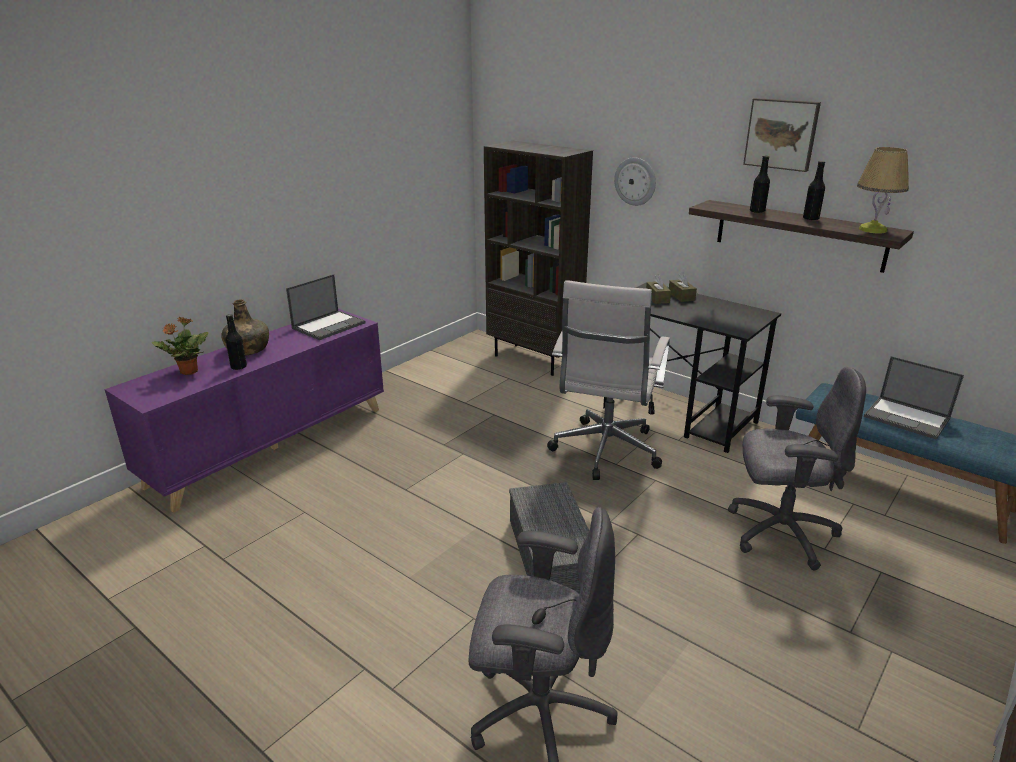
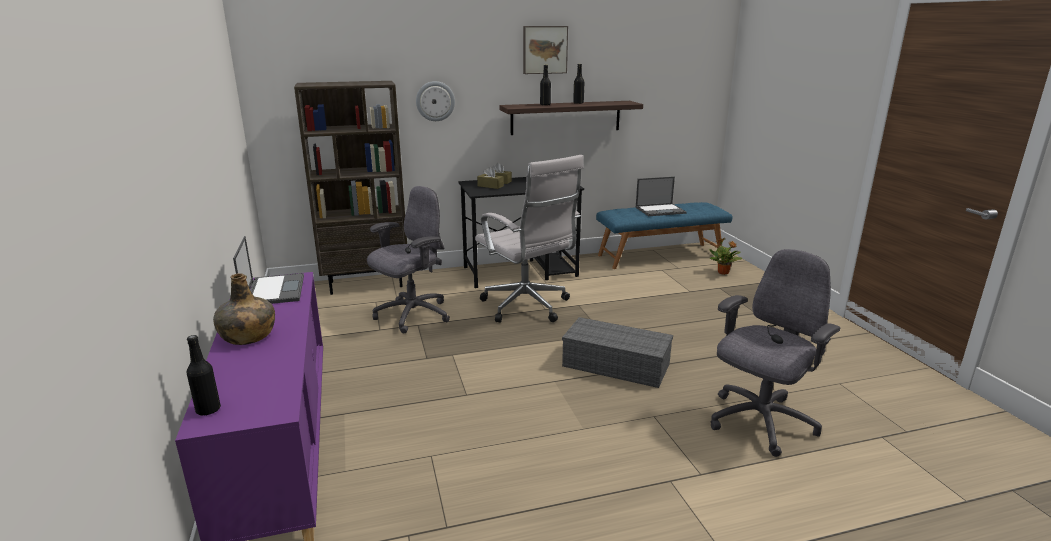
camera: 55 degrees left, 5 degrees down
(188, 372) = (237, 377): potted plant -> potted plant (723, 273)
(239, 367) = (283, 348): black bottle -> black bottle (208, 410)
(779, 532) = (666, 295): grey office chair -> grey office chair (412, 315)
(872, 230) = (617, 102): table lamp -> none

